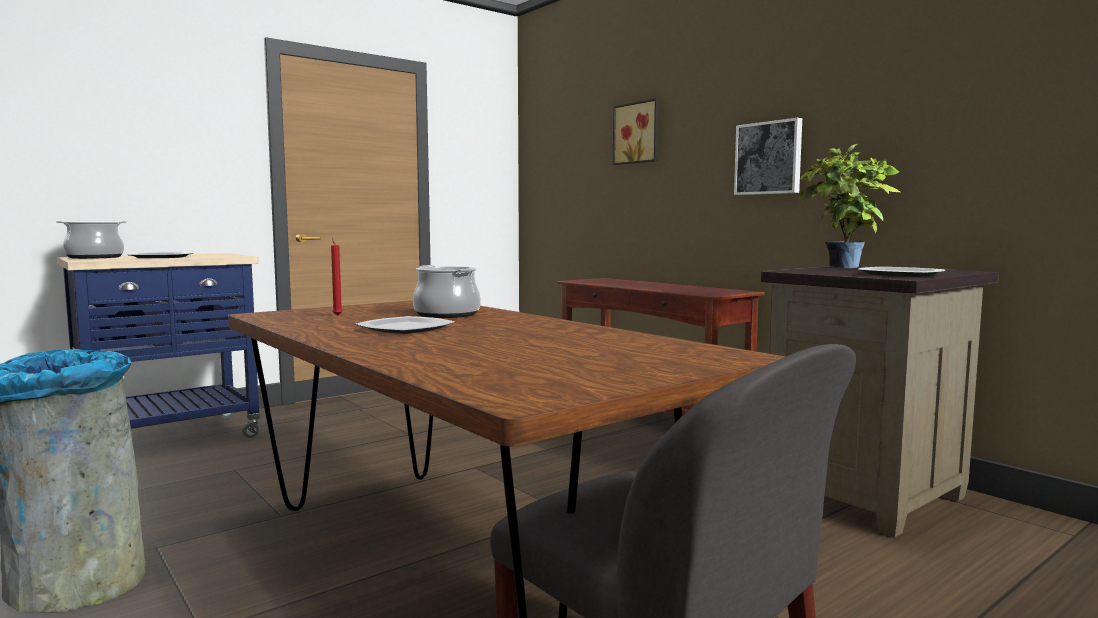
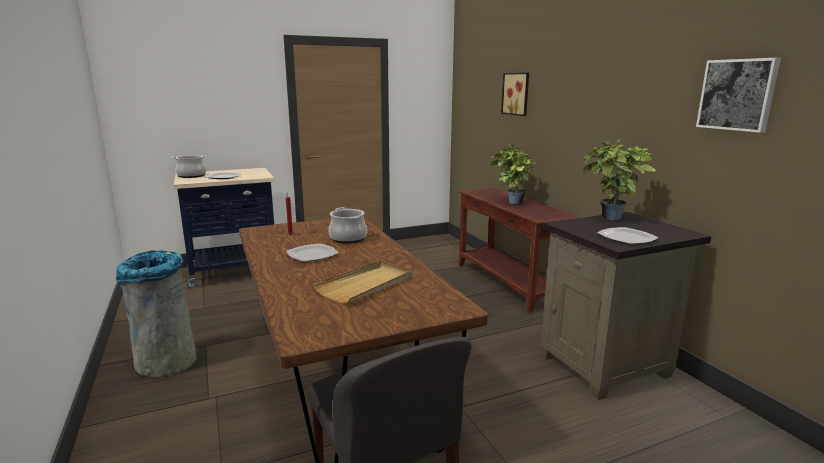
camera: 15 degrees right, 10 degrees up
(548, 346) = (366, 285): none -> beige tray
(651, 286) = (511, 202): none -> potted plant
(769, 158) = (589, 127): picture -> picture (737, 95)

